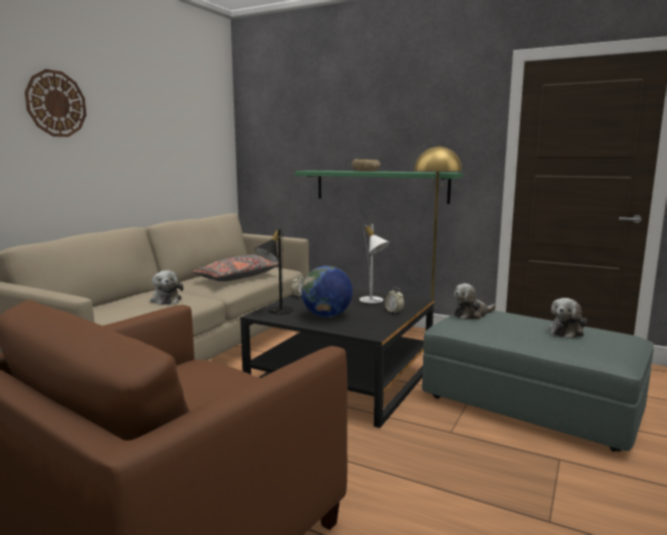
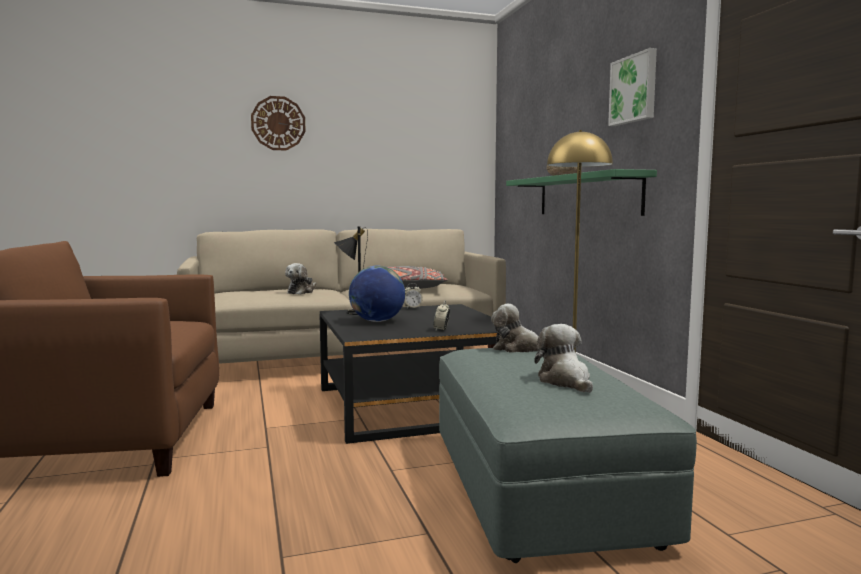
camera: 45 degrees right, 5 degrees down
(373, 301) = (457, 321): white table lamp -> none
(436, 112) = (634, 89): none -> picture
(567, 331) = (565, 381): plush toy -> plush toy turned 75 degrees clockwise

